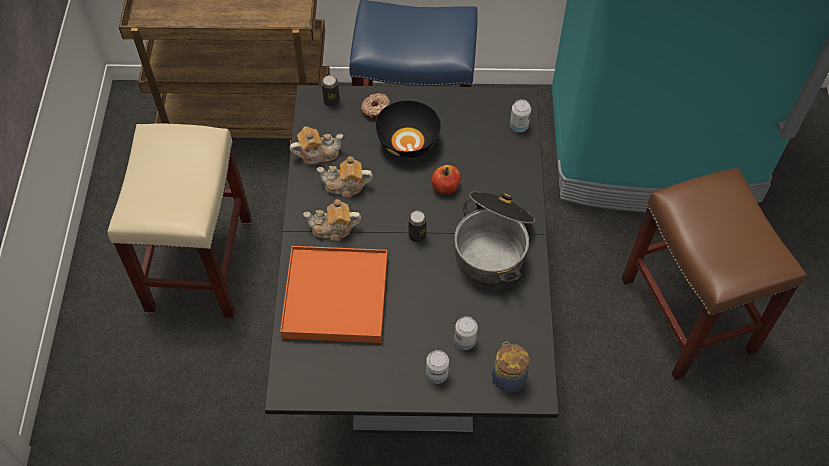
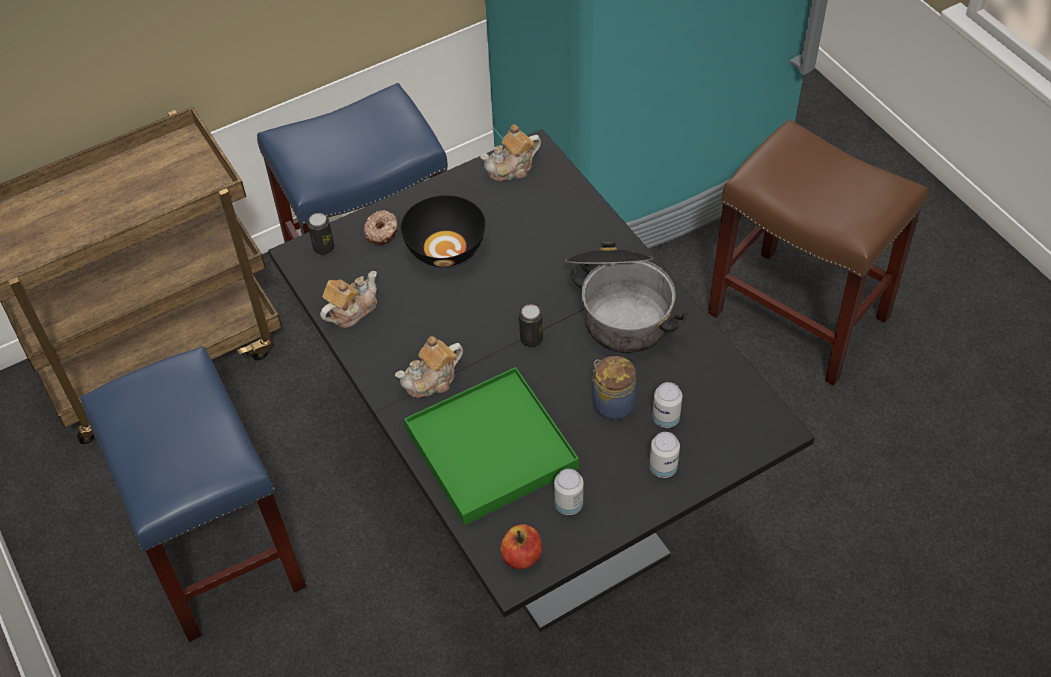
camera: 30 degrees left, 5 degrees down
(199, 263) = (217, 548): beige stool -> blue stool
(335, 297) = (491, 449): orange tray -> green tray
(345, 186) = (410, 329): teapot -> teapot (512, 168)
(446, 187) = (523, 274): apple -> apple (522, 556)
(508, 376) = (737, 429): jar -> jar (612, 403)
(519, 126) = (553, 175): can -> can (568, 504)

